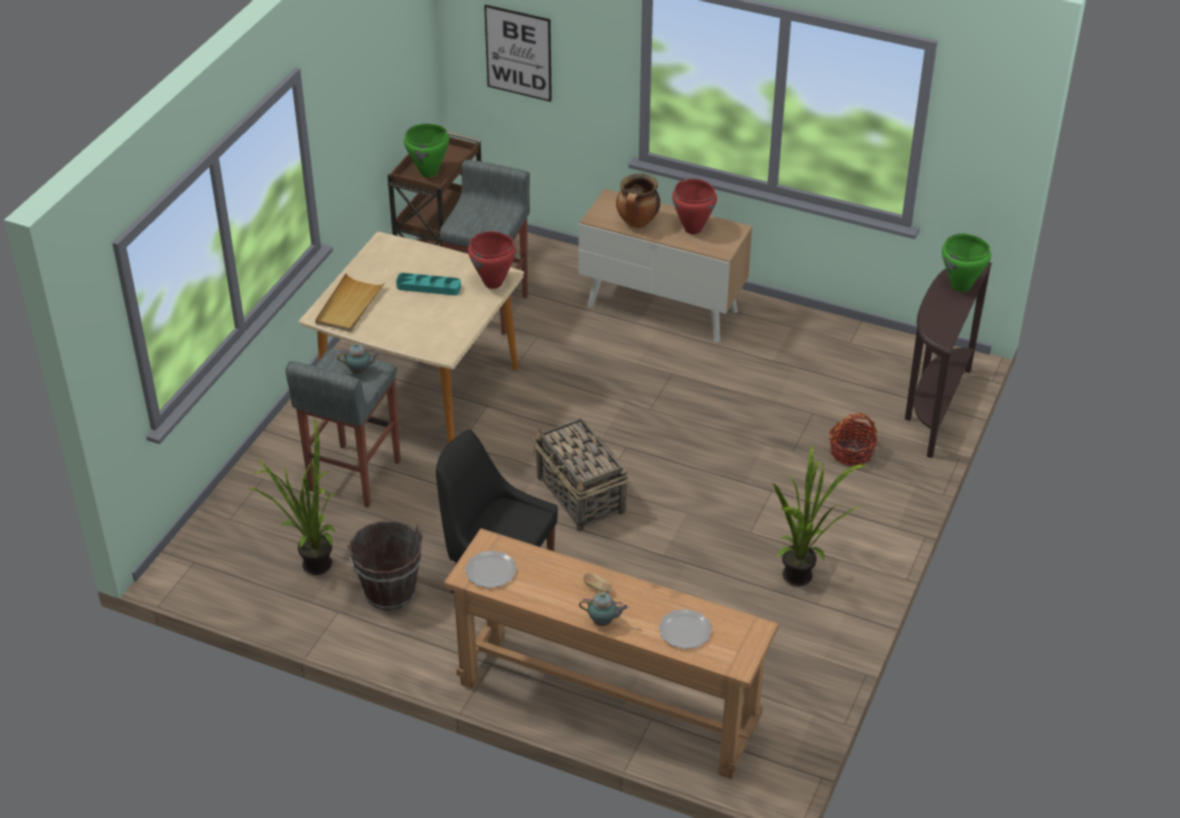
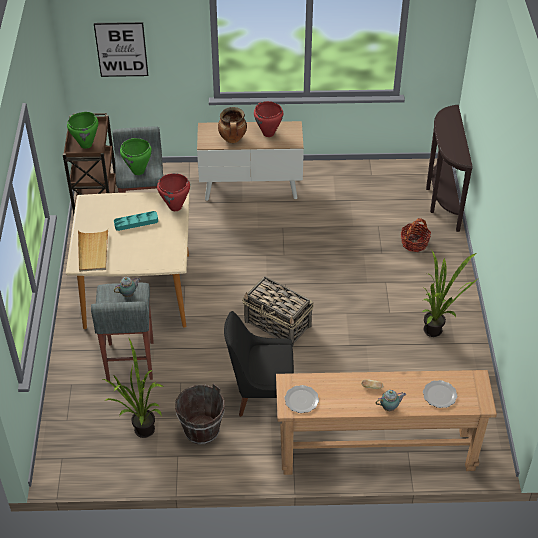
camera: 25 degrees left, 5 degrees up
(961, 286) = (452, 124): green cooking pot -> green cooking pot (138, 171)

